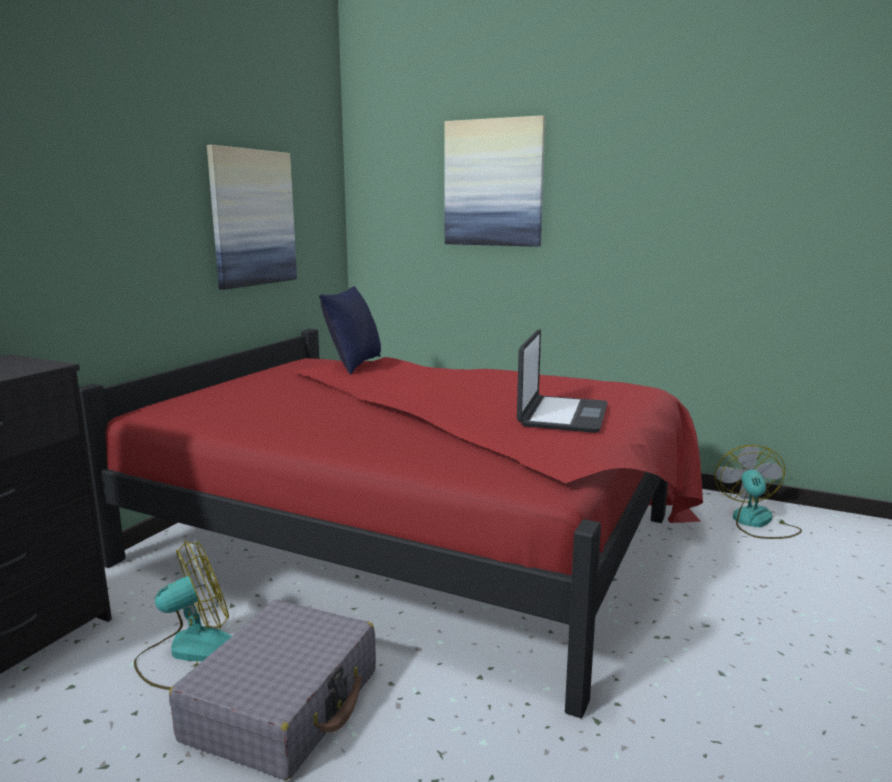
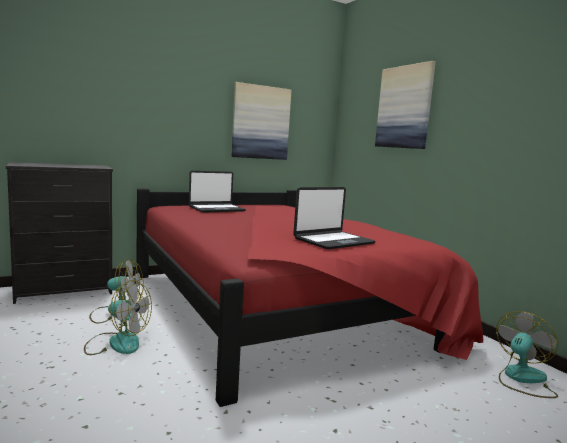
camera: 35 degrees right, 5 degrees down
(251, 395) = (216, 209): none -> laptop
(284, 704) = (117, 342): grey suitcase -> fan
(353, 365) = (291, 208): blue pillow -> none

